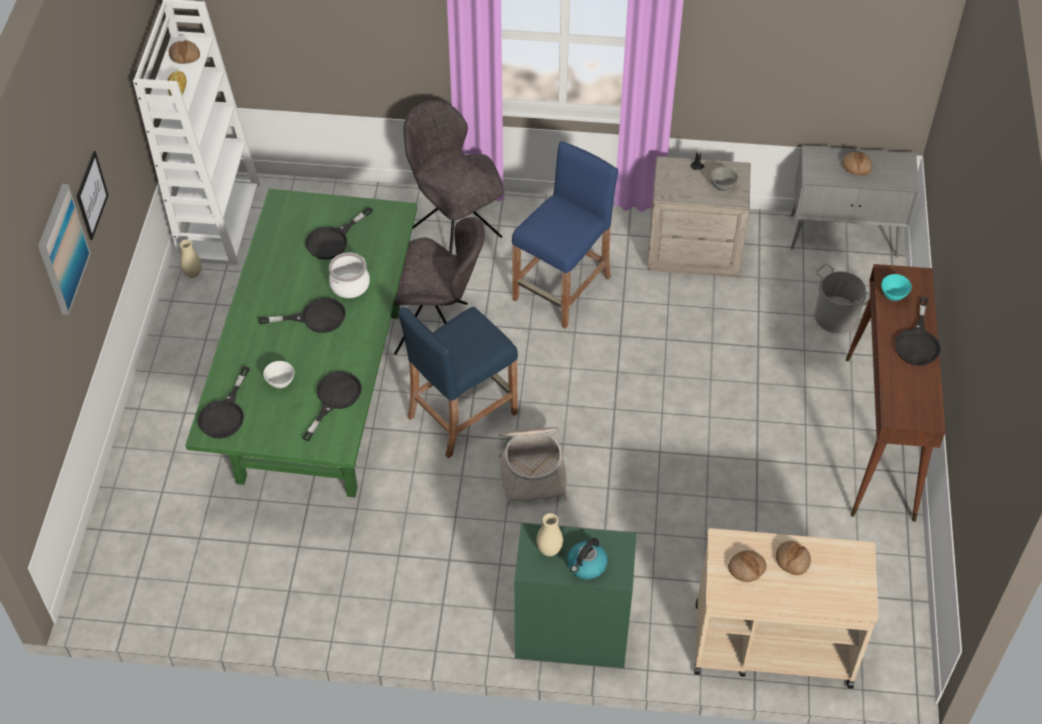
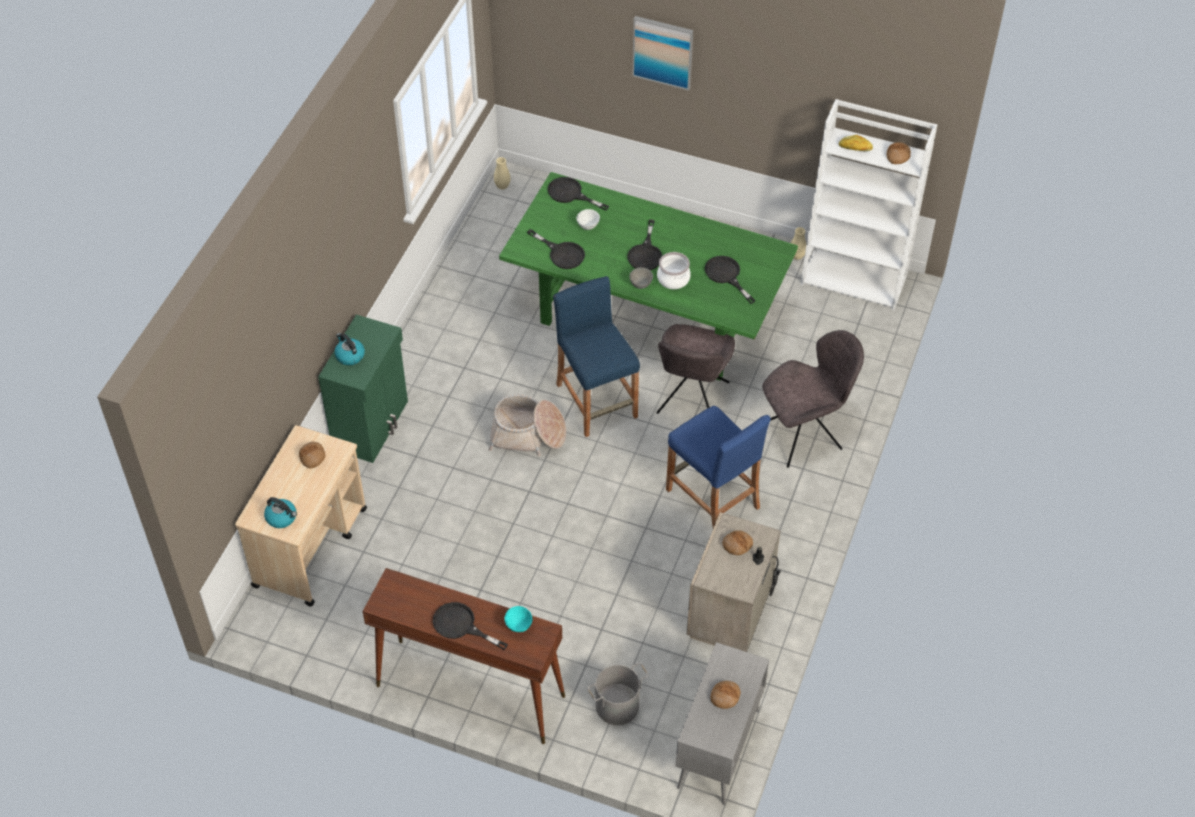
camera: 105 degrees right, 0 degrees up
(91, 195) = (727, 79): picture -> none
(549, 550) = (371, 338): beige vase -> beige vase (502, 186)
(722, 187) = (725, 571): grey bowl -> grey bowl (641, 285)
(792, 560) = (306, 487): bread -> bread (737, 545)
(846, 571) = (282, 517): none -> kettle

